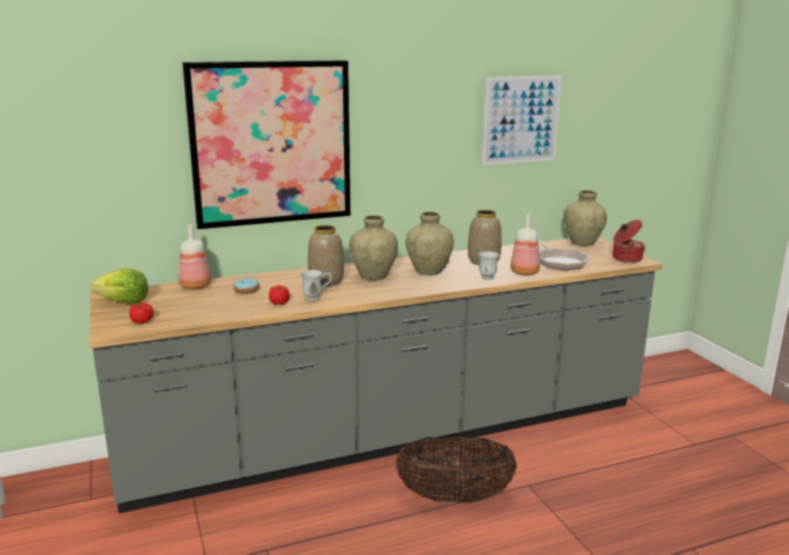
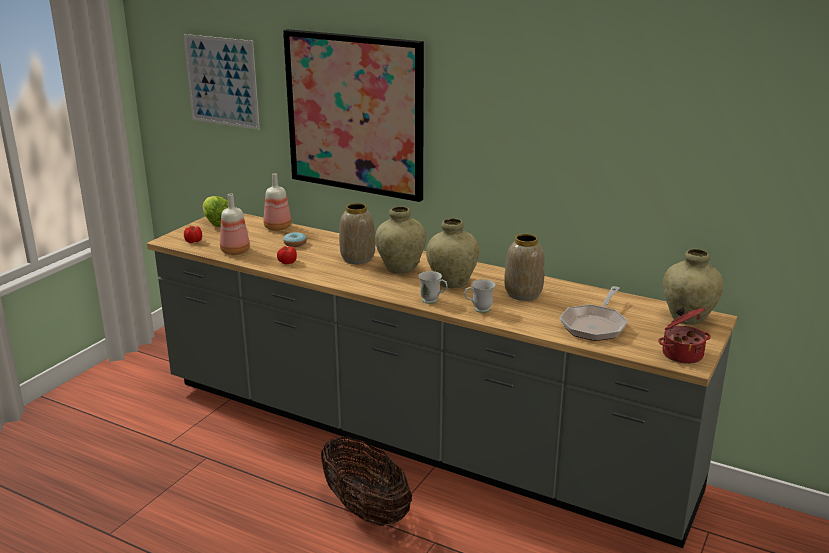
camera: 50 degrees right, 5 degrees up
(316, 298) = (317, 269): white mug -> white mug (433, 301)
(521, 120) = (632, 138): picture -> picture (221, 81)
(525, 273) = (528, 320): bottle -> bottle (235, 252)

